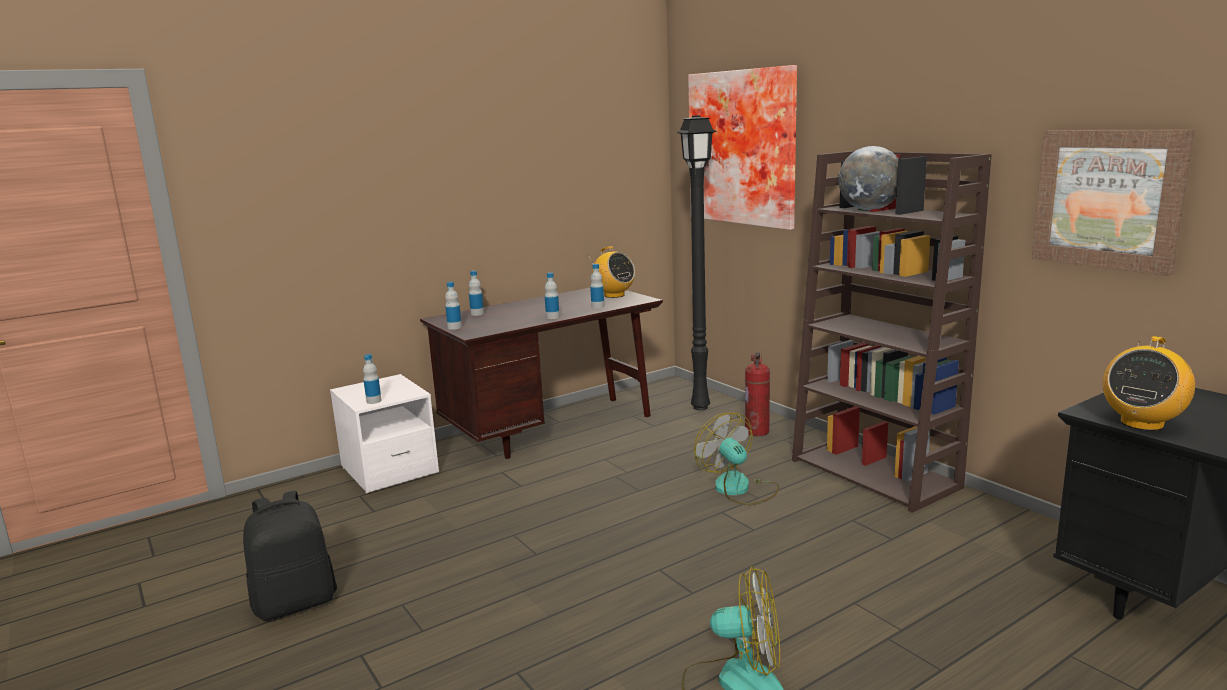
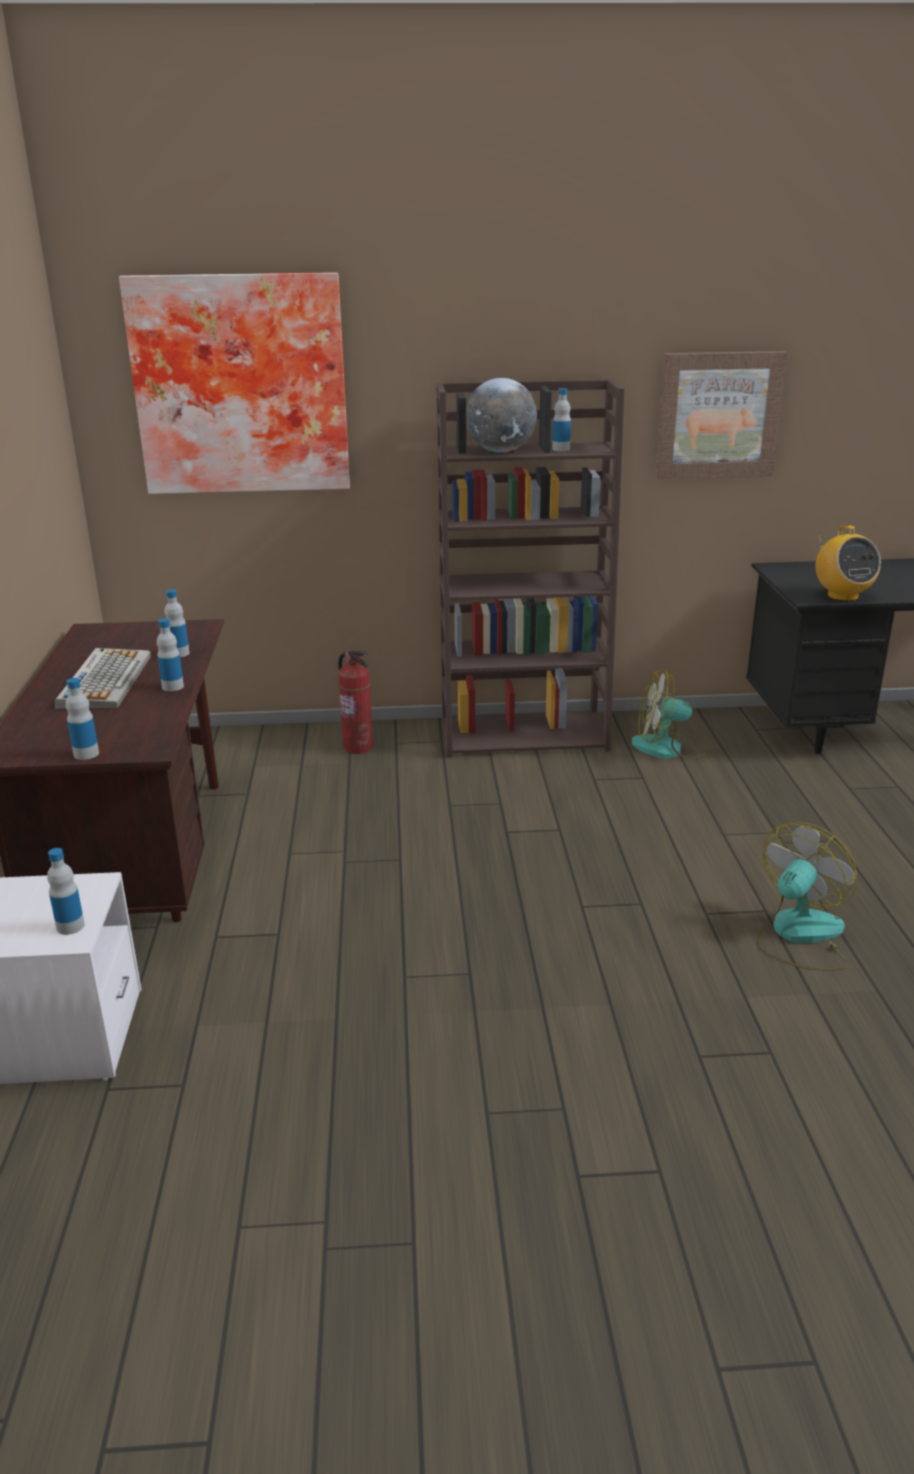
camera: 60 degrees left, 10 degrees up
(295, 603) = (387, 1222): black backpack -> none
(477, 314) = (41, 725): bottle -> bottle (561, 449)
(542, 307) = (105, 680): none -> keyboard
(614, 295) = (144, 633): radio -> none
(701, 407) = (245, 750): black floor lamp -> none
(739, 489) = (471, 805): fan -> fan (669, 748)

